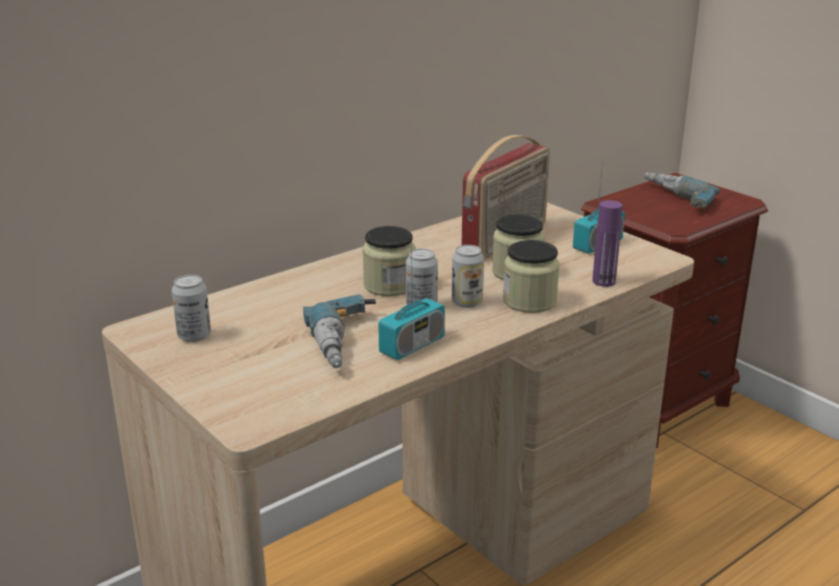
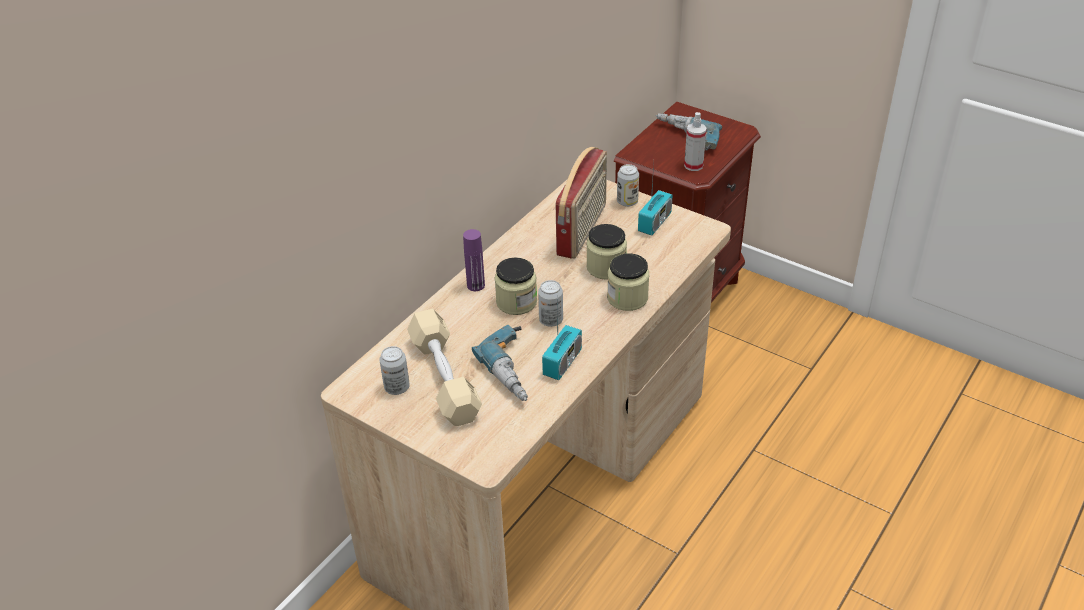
camera: 15 degrees left, 15 degrees up
(256, 337) = (444, 378): none -> beige dumbbell
(467, 302) = (582, 308): can -> can (627, 202)
(603, 281) = (673, 265): purple bottle -> purple bottle (476, 285)
(674, 220) = (693, 165): none -> spray bottle

